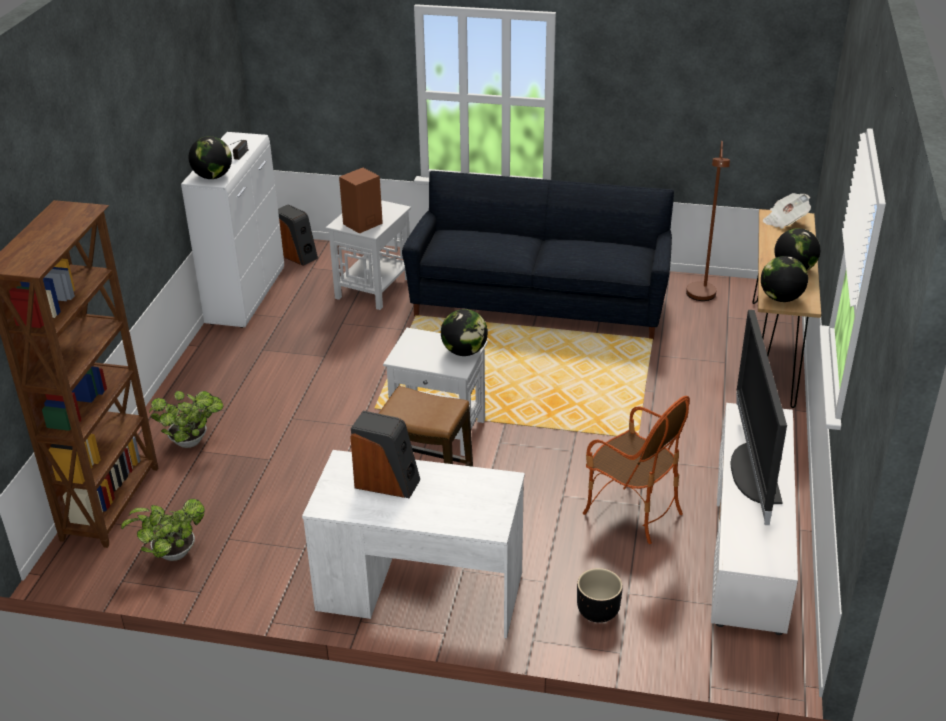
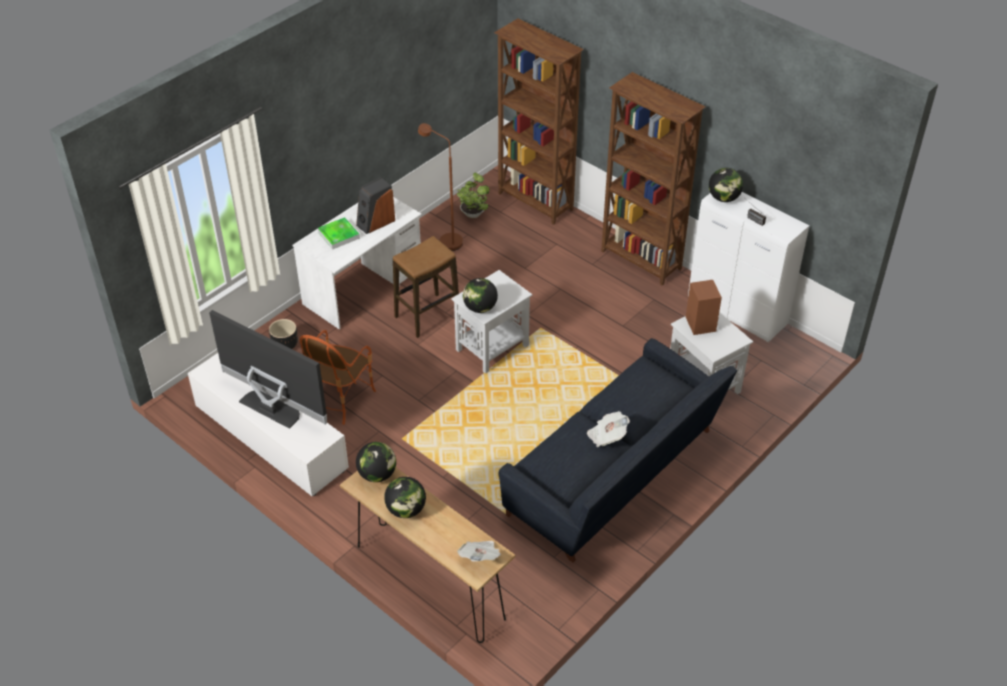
camera: 120 degrees right, 10 degrees up
(192, 441) = (569, 243): potted plant -> none
(195, 377) = (641, 261): none -> brown bookcase
(297, 255) = (788, 359): speaker -> none
(445, 505) = (339, 235): none -> tray
(555, 241) = (607, 436): none -> newspaper
(632, 511) = (341, 399): armchair -> armchair turned 45 degrees counterclockwise
(702, 298) = (540, 586): brown floor lamp -> brown floor lamp (445, 240)

